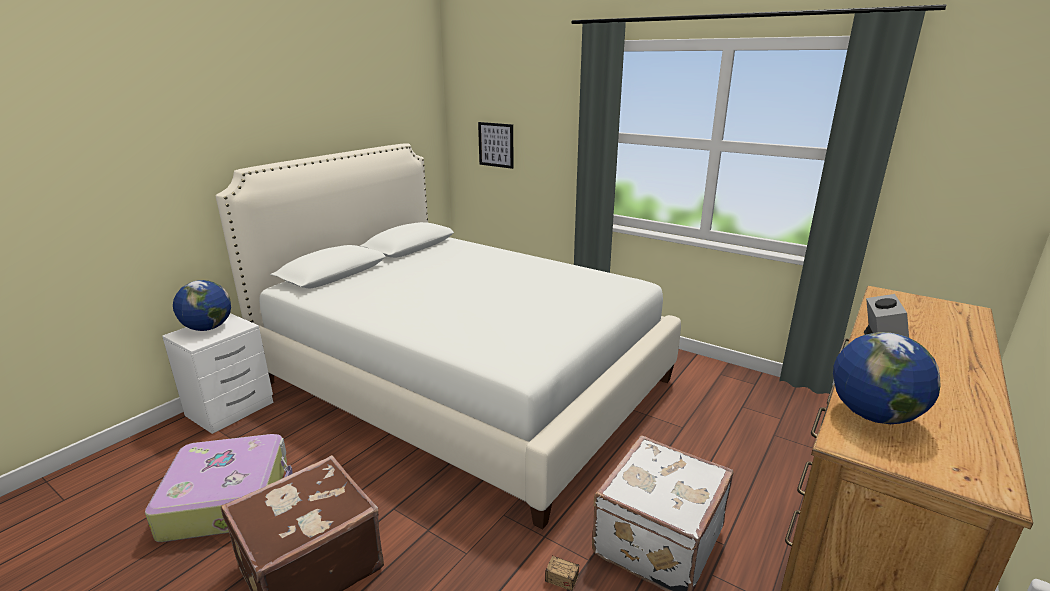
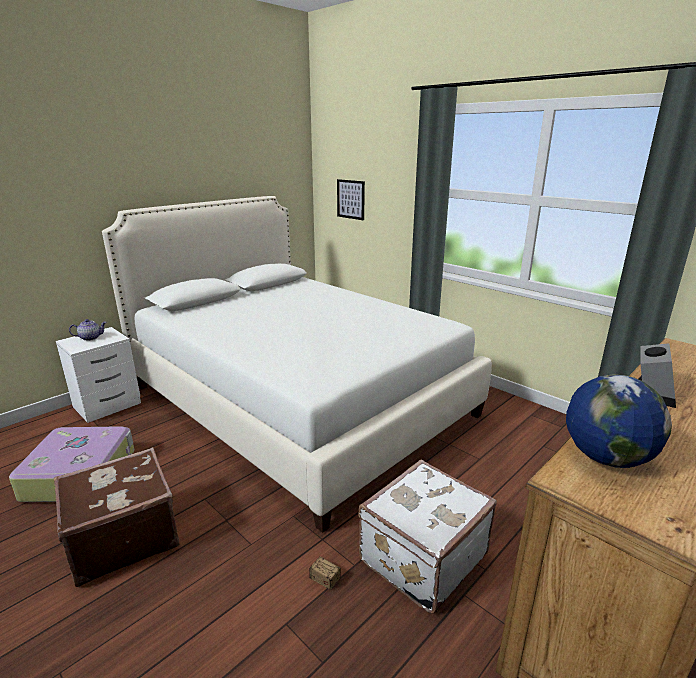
camera: 10 degrees right, 0 degrees up
(208, 328) = (91, 338): globe -> teapot

